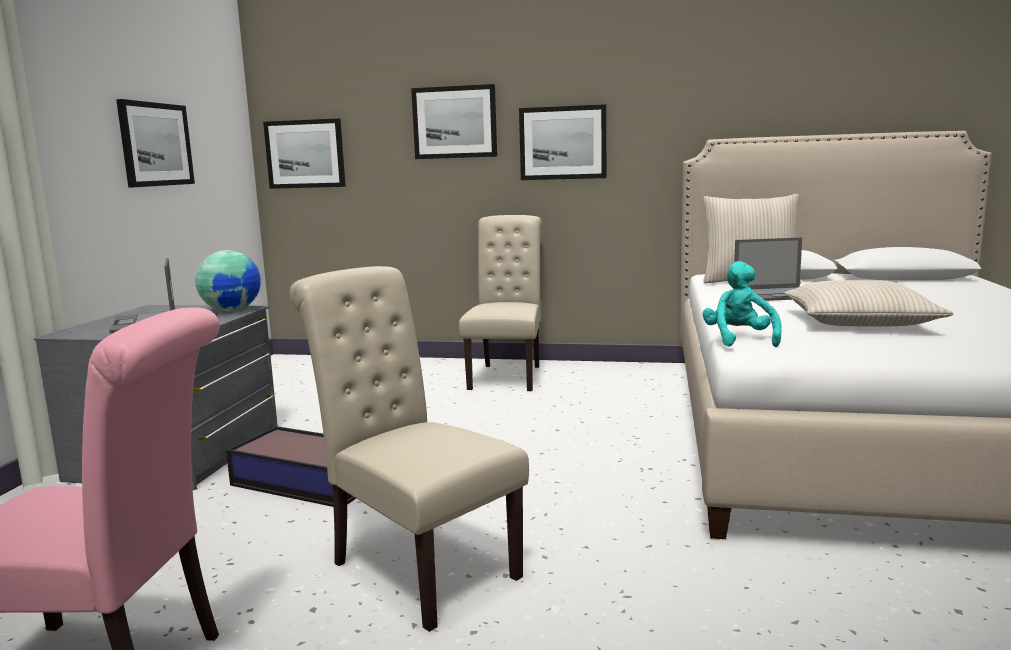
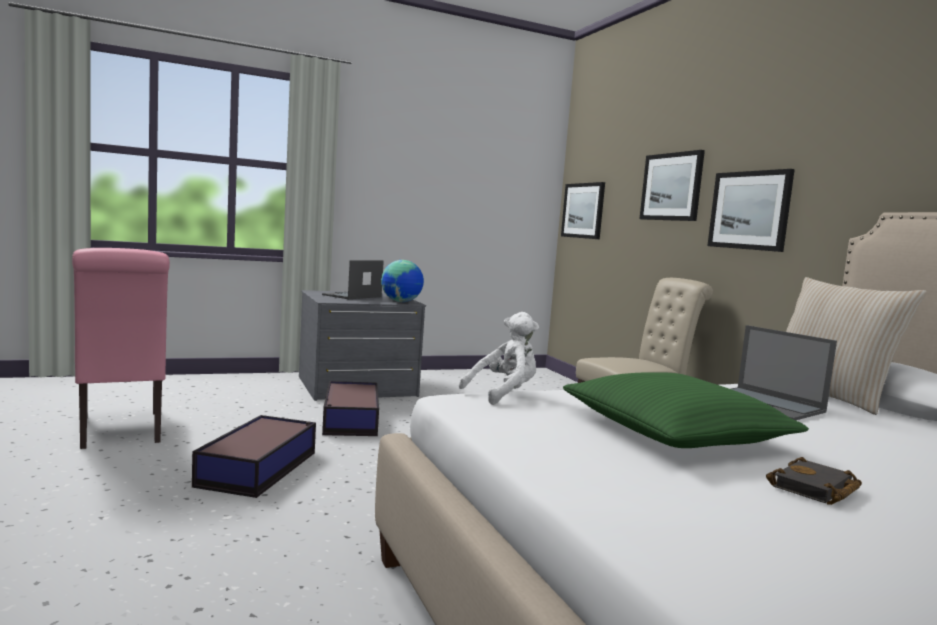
camera: 55 degrees right, 5 degrees down
(156, 144) = (450, 193): picture -> none
(416, 566) = (259, 468): beige chair -> storage box
(739, 339) = (504, 394): turquoise plush toy -> white plush toy
(858, 322) = (674, 433): beige pillow -> green pillow
(969, 321) = (815, 489): none -> black book

